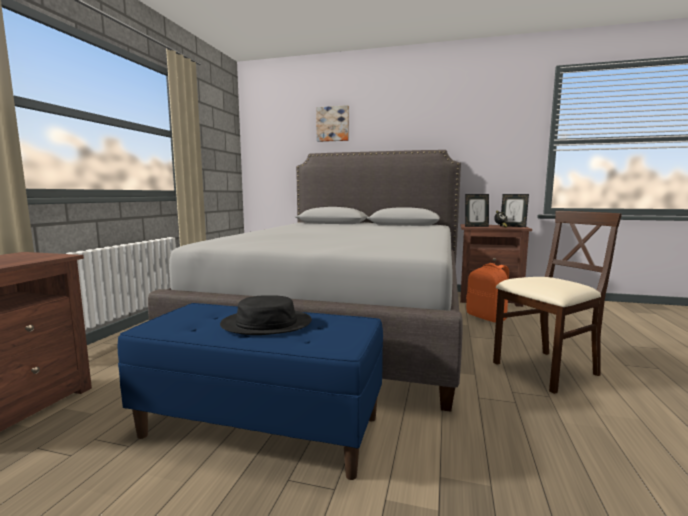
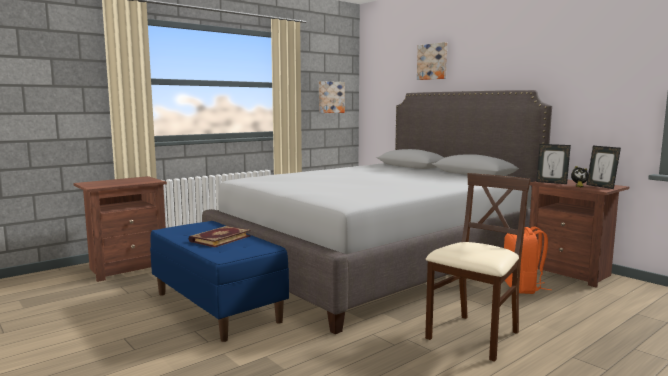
camera: 35 degrees right, 0 degrees up
(220, 156) = (330, 97): none -> picture
(266, 324) = (219, 238): black hat -> book
(546, 370) = (474, 336): beige chair -> beige chair turned 60 degrees counterclockwise

